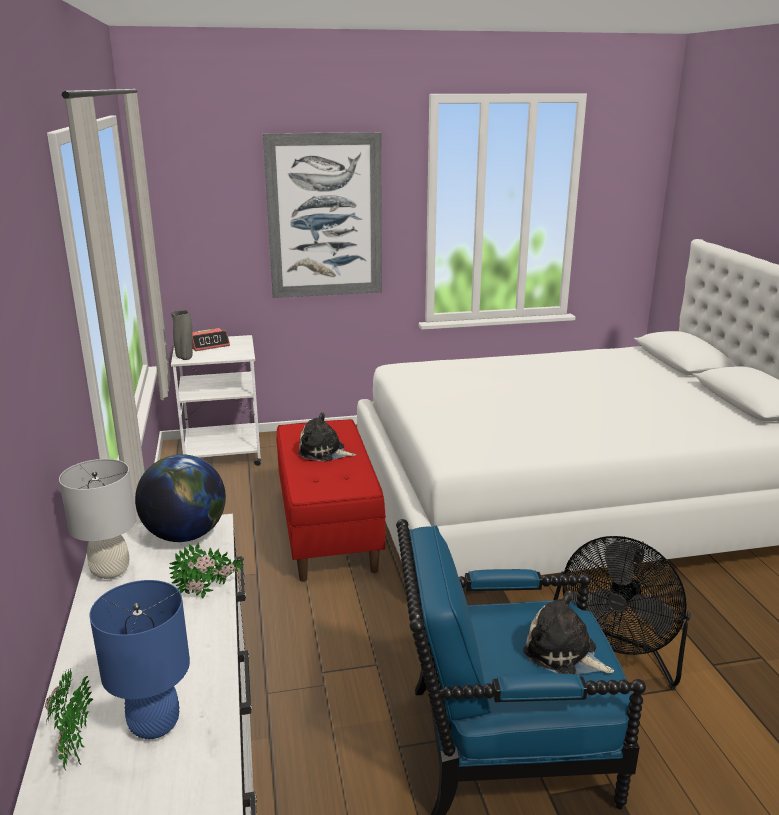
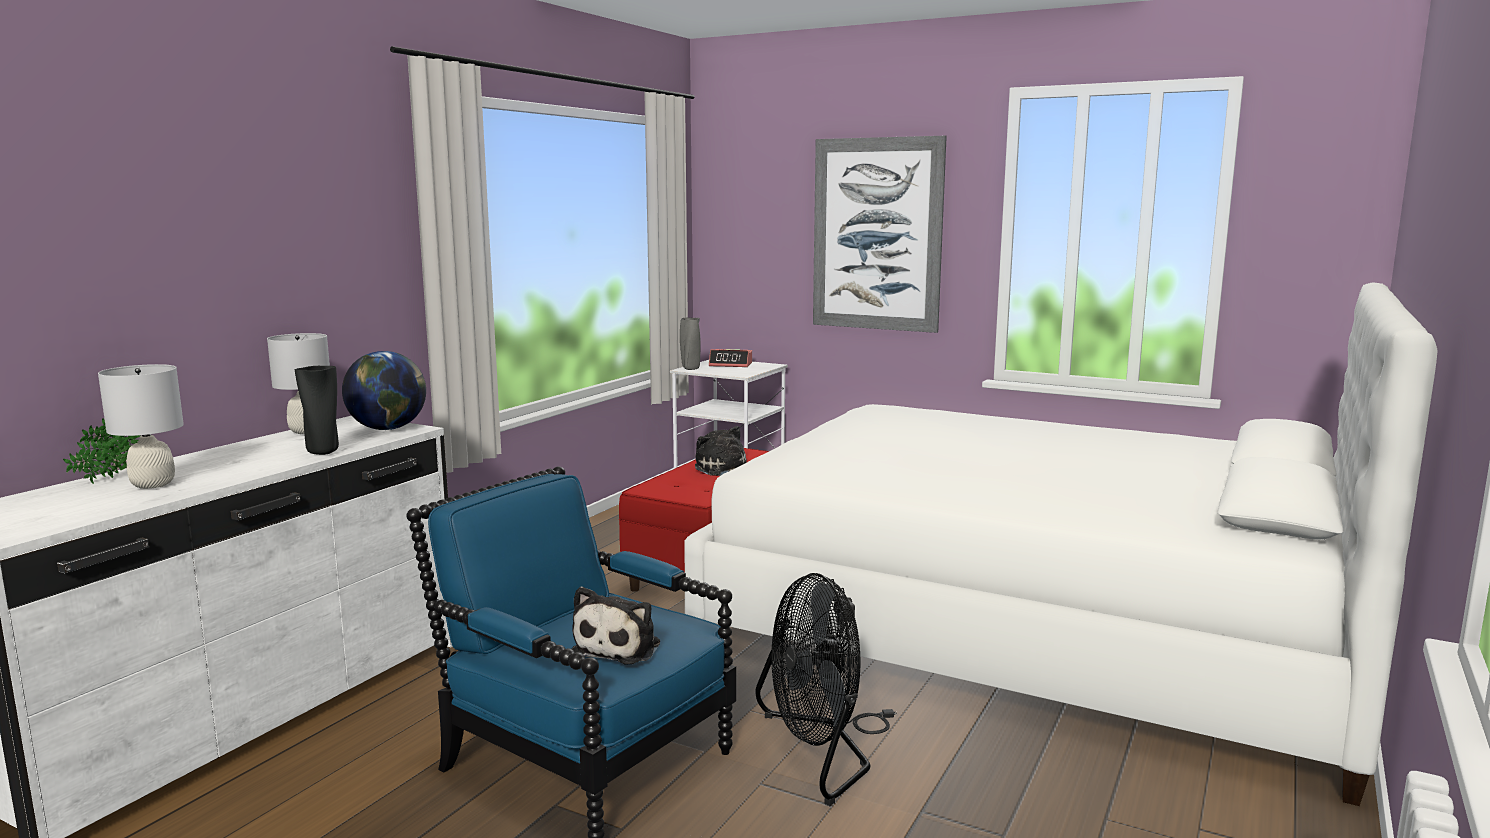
camera: 40 degrees right, 10 degrees down
(153, 728) = (151, 485): blue table lamp -> grey table lamp
(209, 594) = (323, 453): potted plant -> black vase
(563, 654) = (620, 647): plush toy -> plush toy turned 150 degrees counterclockwise

